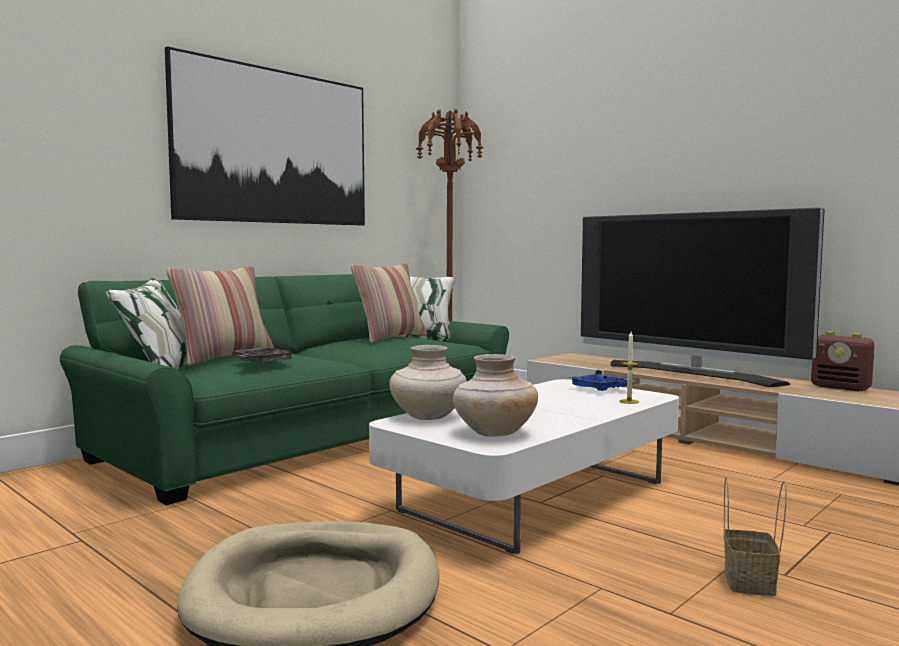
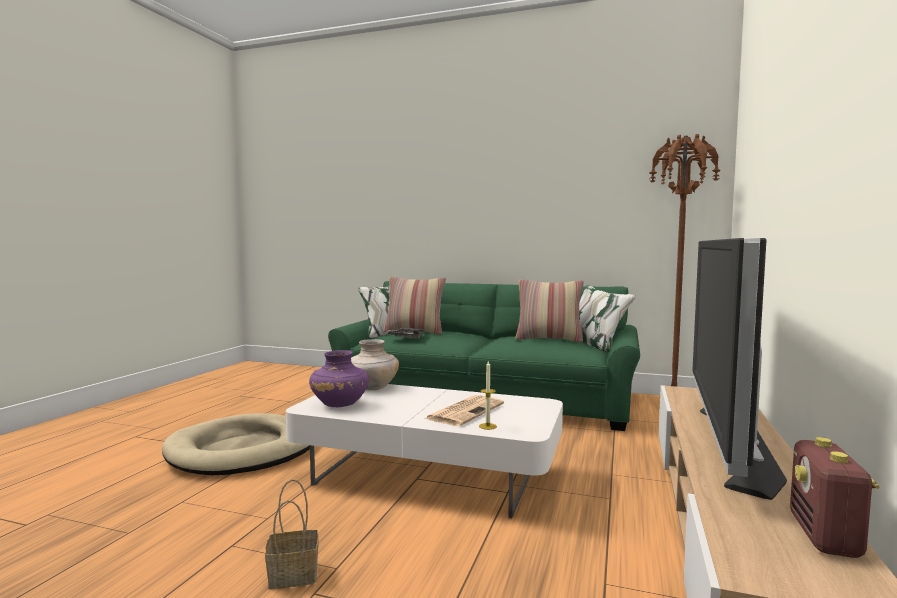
camera: 65 degrees right, 0 degrees up
(275, 147) = (518, 193): picture -> none
(494, 433) = (340, 404): beige vase -> purple vase
(572, 401) = (465, 411): none -> newspaper
(600, 389) = (529, 414): blue tray -> none

